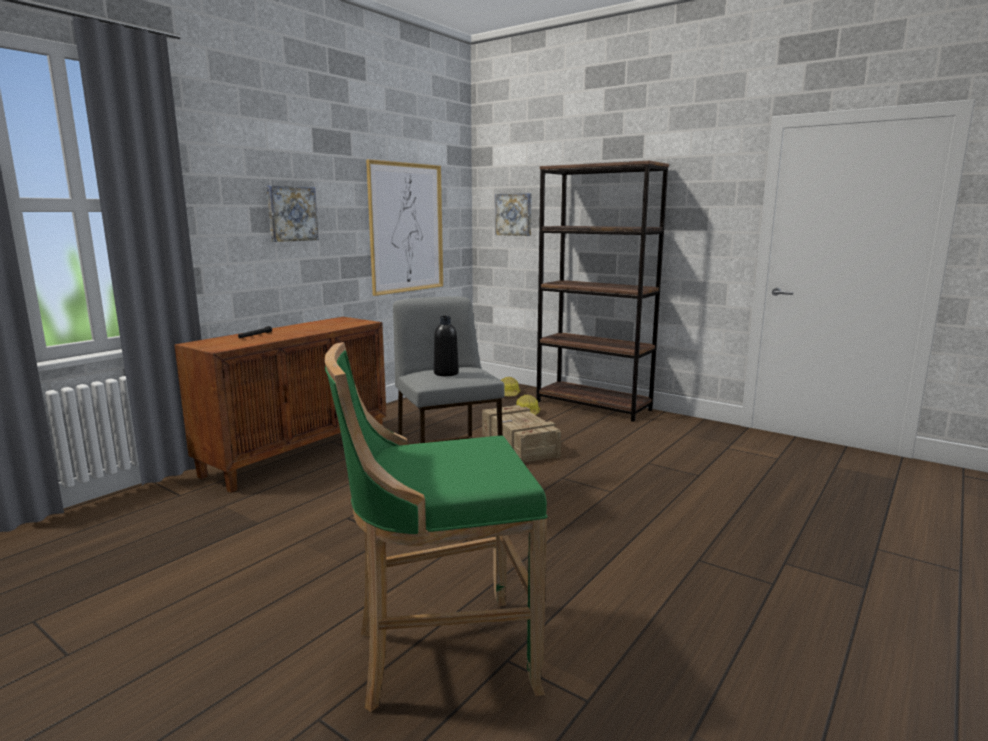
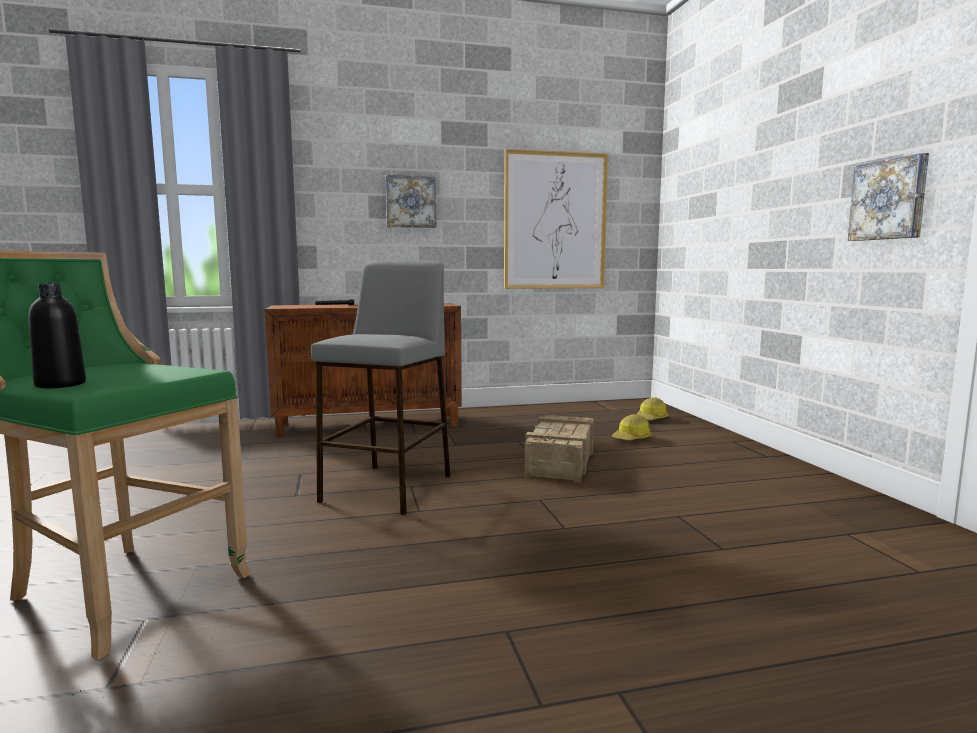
camera: 40 degrees right, 5 degrees down
(446, 373) = (366, 334): black bottle -> black bottle (60, 384)
(514, 214) = (691, 203): picture -> picture (889, 200)
(593, 405) = (734, 447): brown bookcase -> none

